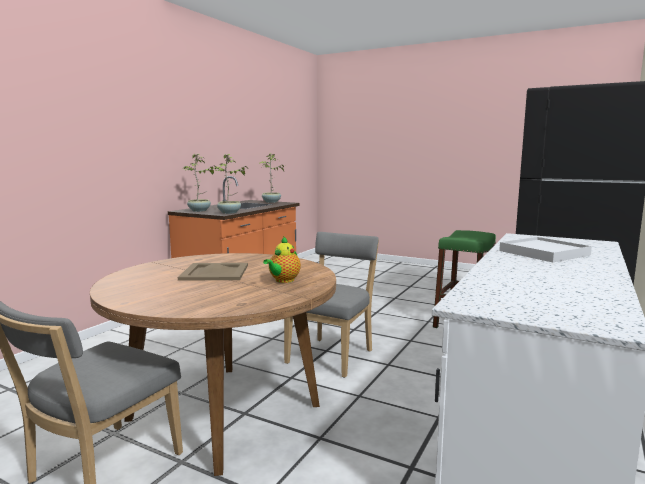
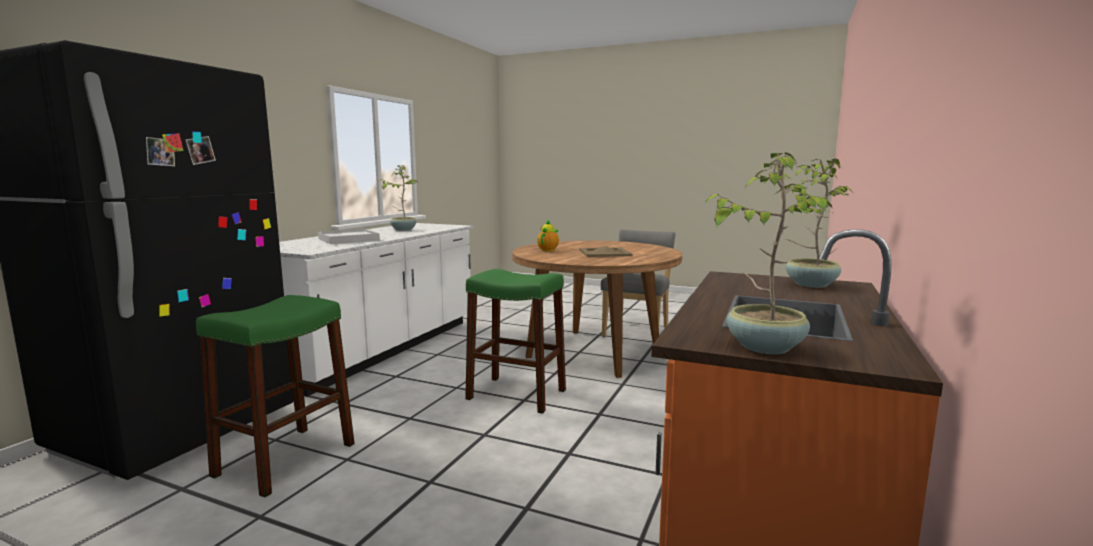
camera: 175 degrees right, 0 degrees up
(229, 213) = (725, 279): potted plant -> potted plant (403, 230)
(332, 355) = (516, 394): grey chair -> green stool

